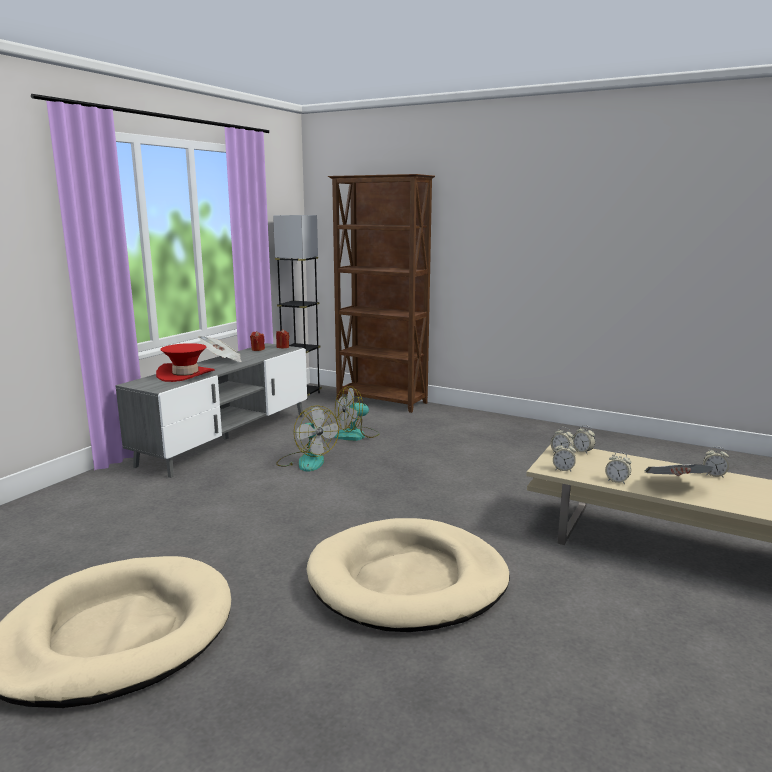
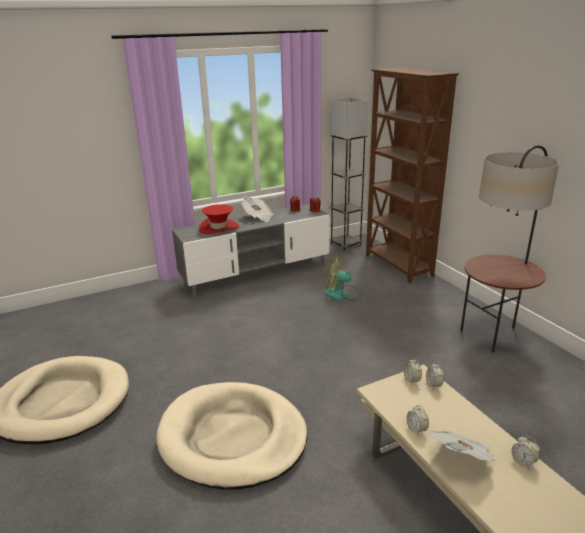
camera: 35 degrees right, 10 degrees up
(306, 461) = (283, 309): fan -> none
(534, 433) = (492, 335): none -> floor lamp
(563, 469) = (388, 398): alarm clock -> none

